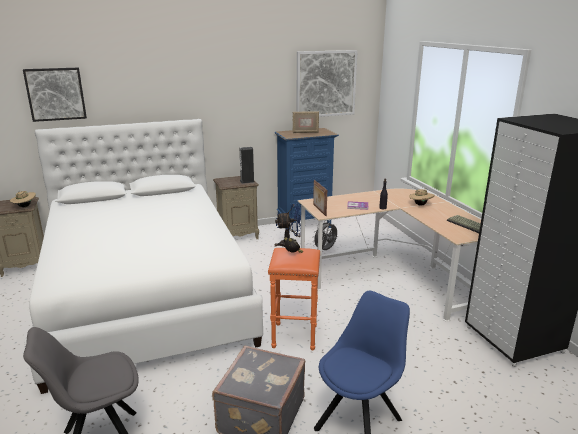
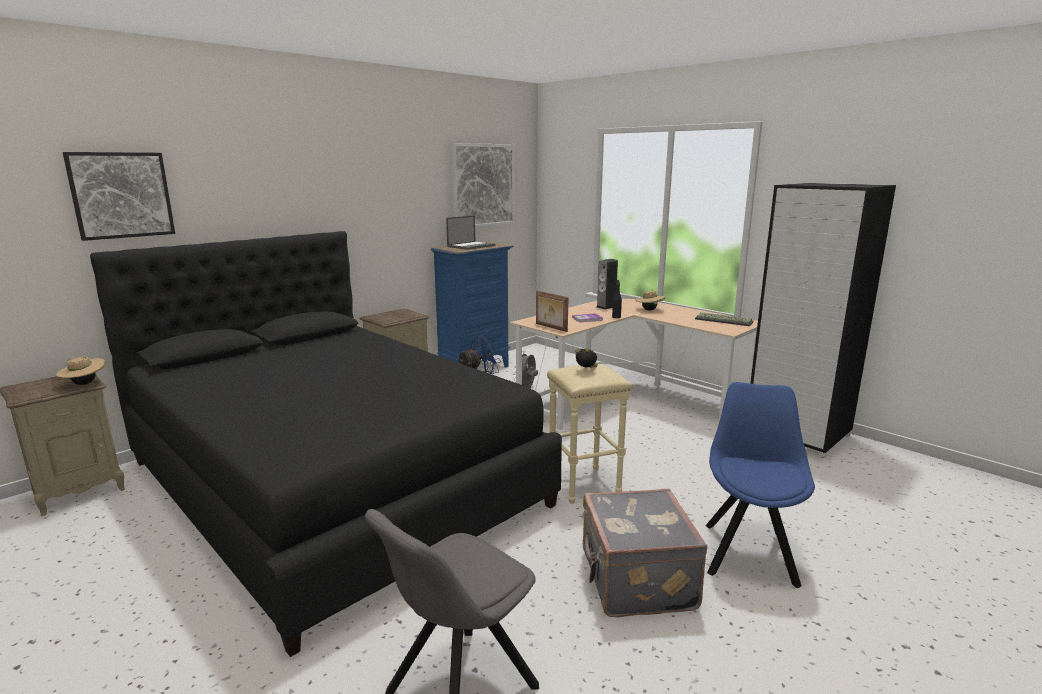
camera: 25 degrees left, 5 degrees down
(146, 293) = (333, 482): white bed -> black bed
(247, 181) = (411, 314): speaker -> speaker (606, 306)
(293, 335) = (582, 484): orange stool -> beige stool
(305, 132) = (471, 246): picture frame -> laptop

